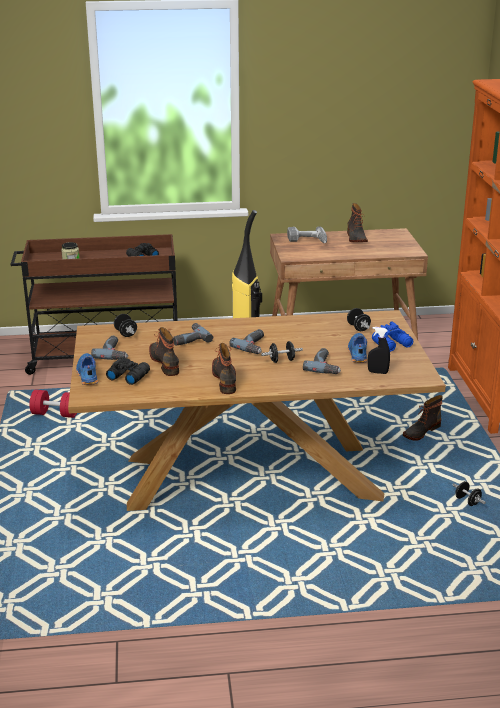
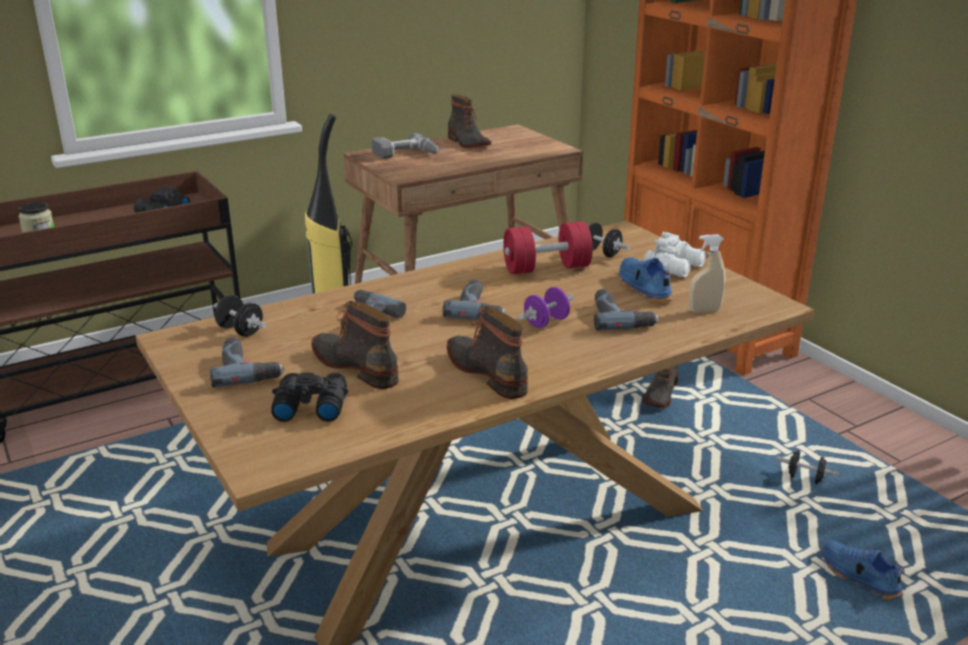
camera: 25 degrees left, 0 degrees up
(55, 414) = (83, 504): red dumbbell -> red dumbbell (546, 268)
(87, 375) = (226, 422): blue shoe -> blue shoe (858, 577)
(282, 360) = (546, 322): black dumbbell -> purple dumbbell
(377, 372) = (704, 310): black spray bottle -> beige spray bottle
(393, 344) = (676, 267): blue binoculars -> white binoculars

